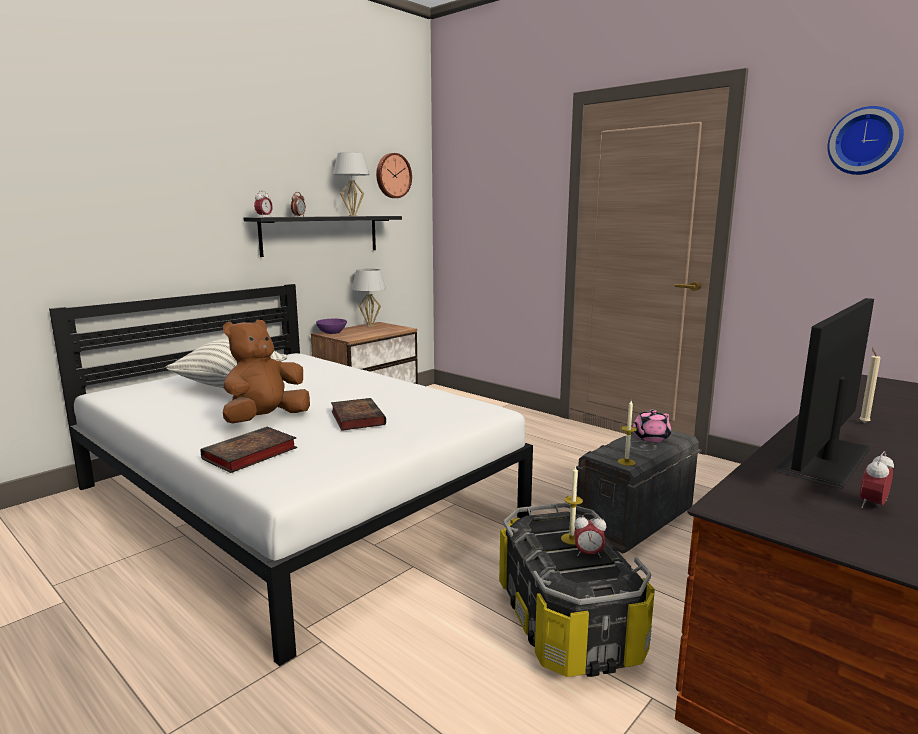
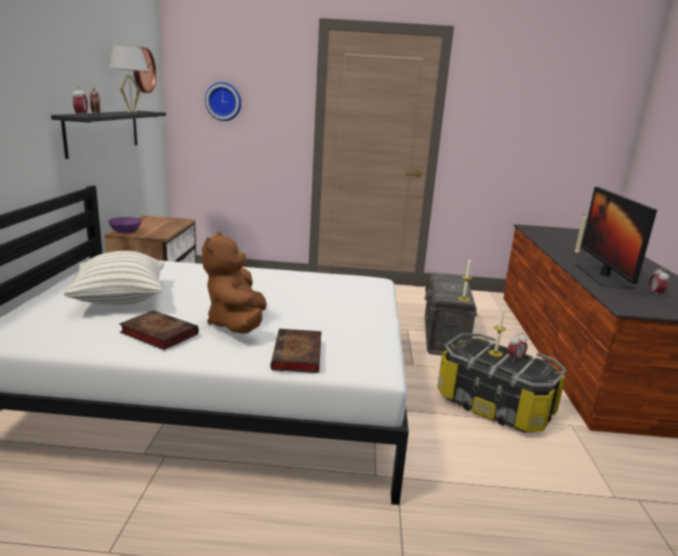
camera: 40 degrees left, 5 degrees up
(356, 418) = (303, 306): book -> book (157, 333)
(370, 326) = (146, 220): white table lamp -> none
(650, 438) = (447, 281): pink teapot -> none
(865, 141) = (520, 85): wall clock -> wall clock (224, 101)

